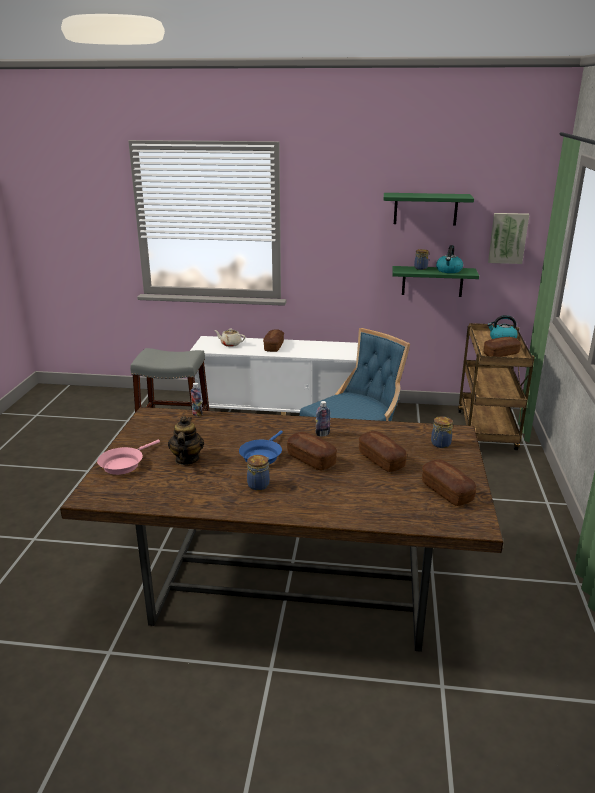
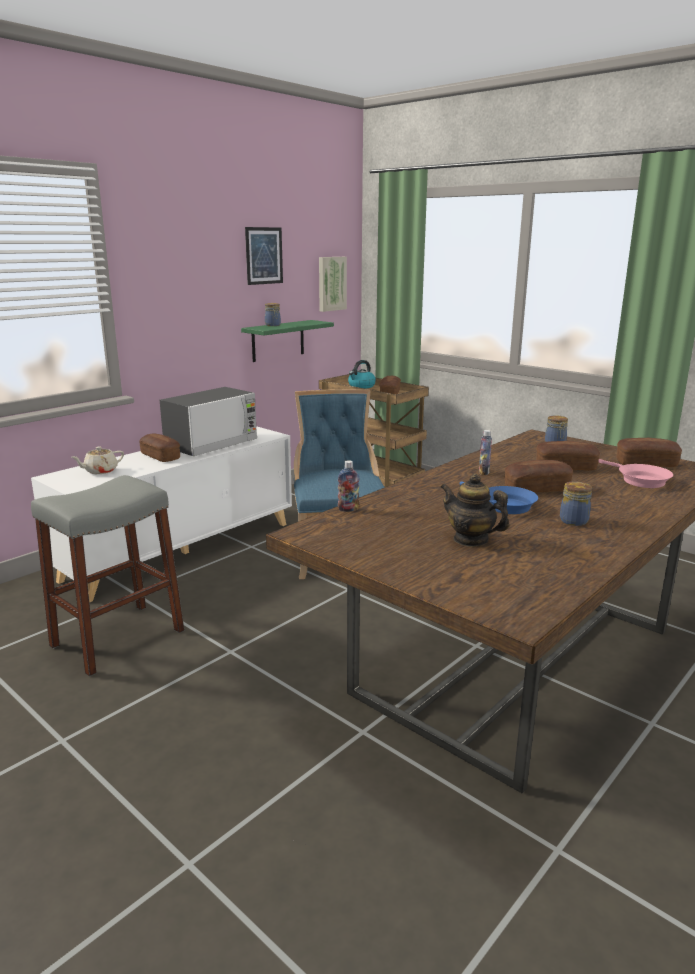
camera: 55 degrees left, 5 degrees down
(124, 464) = (441, 576): pink frying pan -> pink frying pan (639, 480)
(316, 349) = (212, 444): none -> microwave
(425, 209) = (264, 255): green shelf -> picture
(449, 270) = (301, 323): kettle -> none

